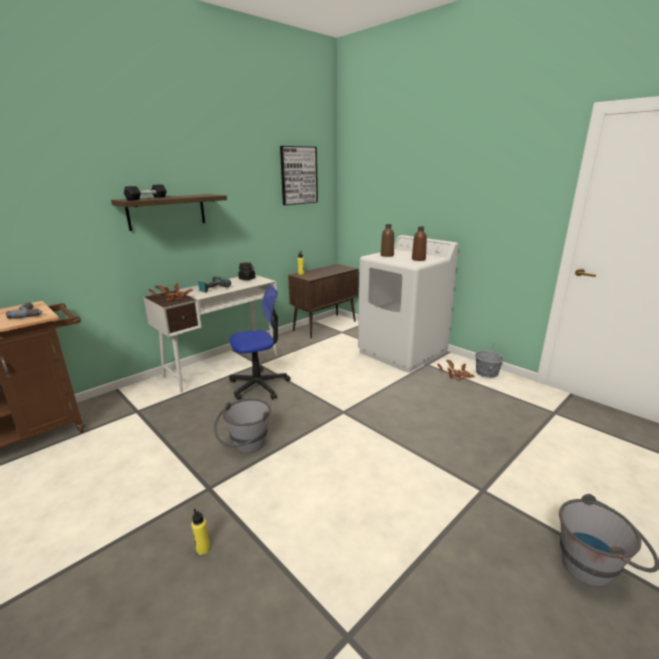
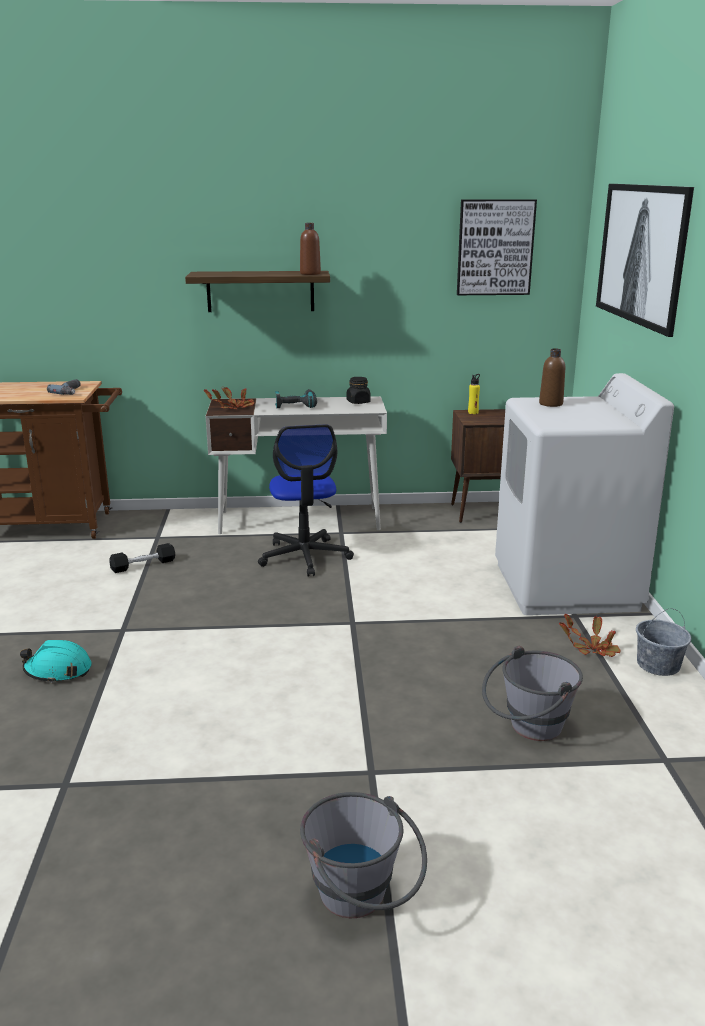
camera: 40 degrees right, 0 degrees up
(147, 198) = (225, 273): black dumbbell -> black dumbbell (143, 565)
(203, 549) = (58, 671): yellow bottle -> turquoise hard hat
(246, 447) = (201, 611): grey bucket -> grey bucket (528, 729)
(259, 385) = (305, 557): office chair -> office chair turned 60 degrees clockwise
(404, 170) = (643, 254): none -> picture
(418, 259) = (580, 420): brown bottle -> brown bottle (310, 273)

